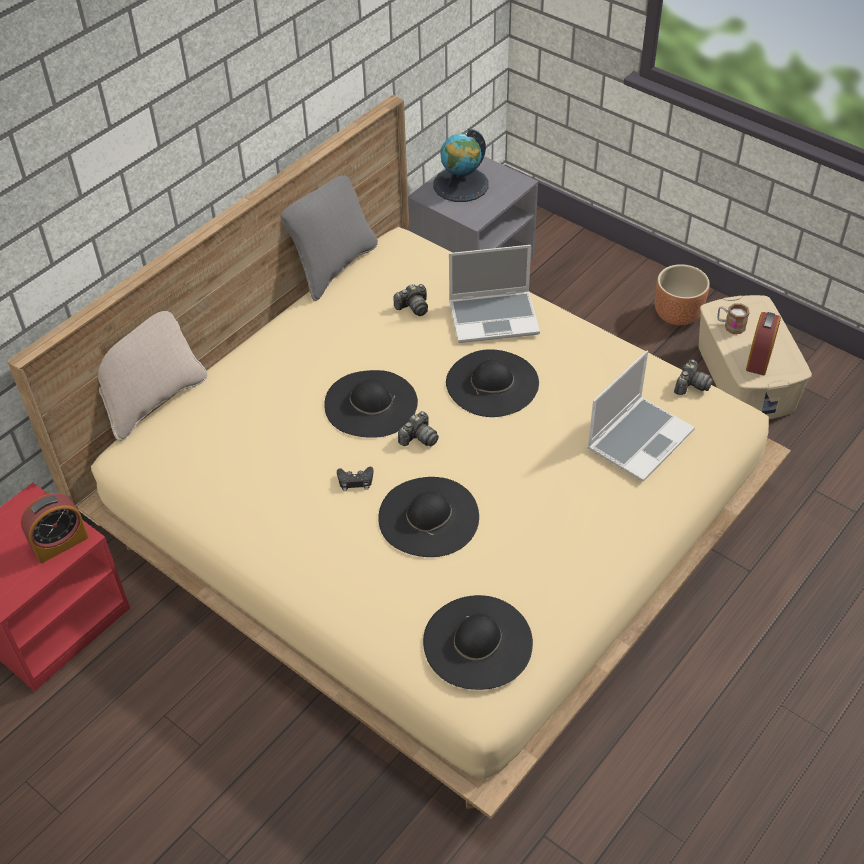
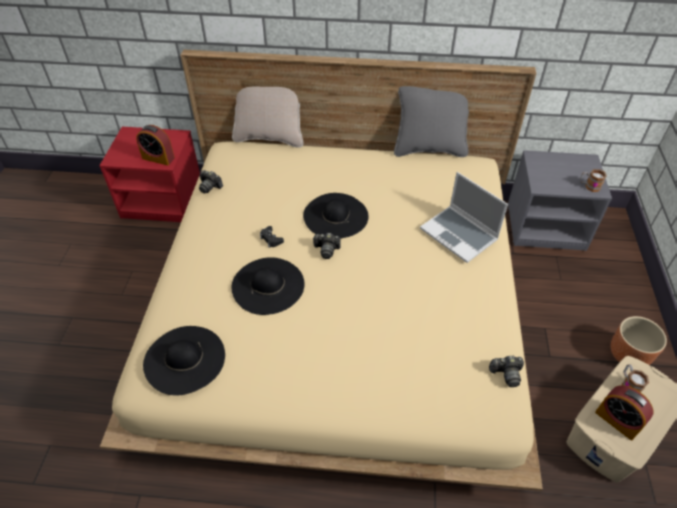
camera: 55 degrees right, 0 degrees up
(413, 307) = (430, 195): camera -> camera (210, 186)
(461, 185) = (562, 166): globe -> none
(492, 383) = (402, 261): black hat -> none
(507, 185) = (589, 186): none -> mug
(639, 439) = (424, 365): laptop -> none
(759, 358) = (617, 420): alarm clock -> alarm clock turned 60 degrees clockwise

